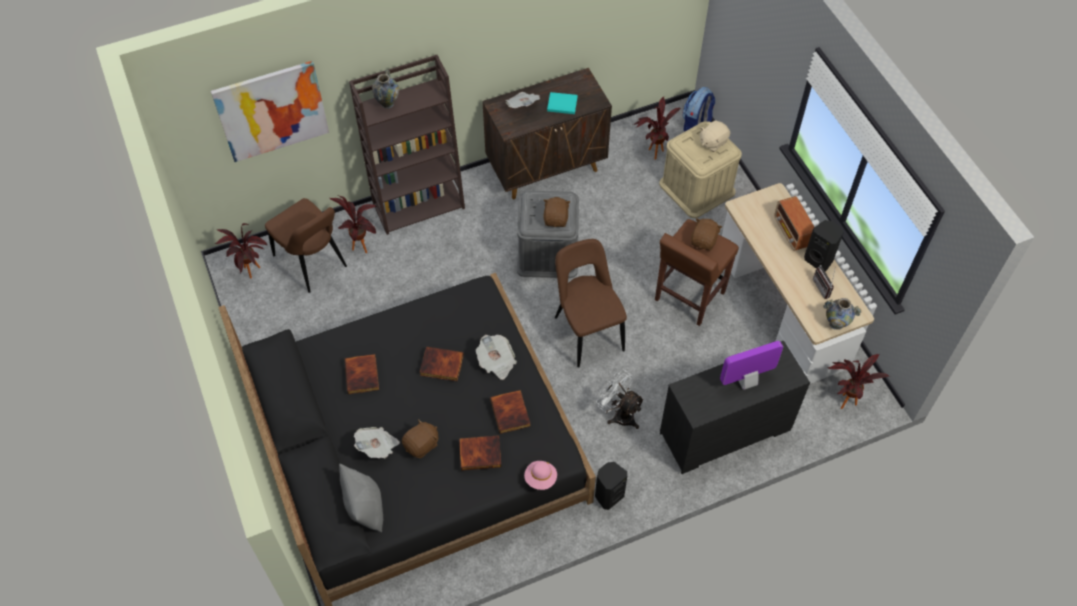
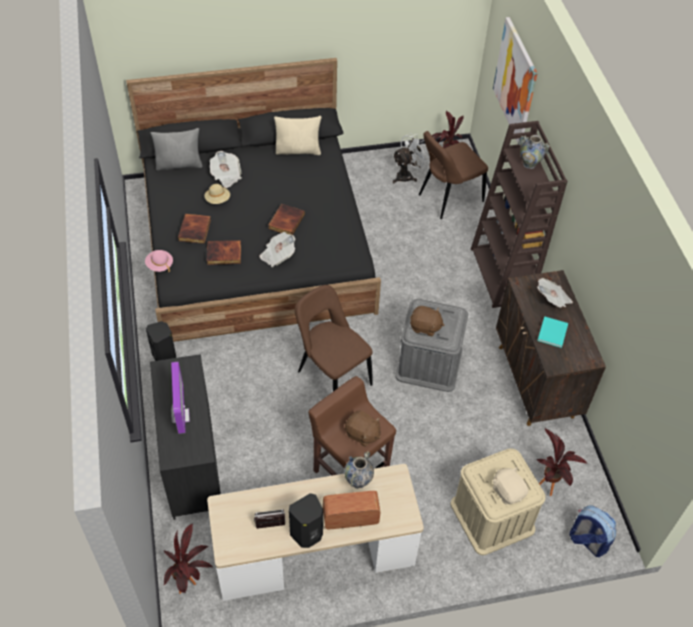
camera: 100 degrees right, 5 degrees down
(317, 378) = (298, 150): none -> beige pillow
(361, 244) = (463, 231): potted plant -> none
(363, 375) = (292, 175): book -> none
(422, 445) = (218, 200): brown plush toy -> beige hat
(587, 331) = (332, 376): brown chair -> brown chair turned 120 degrees counterclockwise
(619, 414) = (238, 382): white fan -> white fan (407, 175)
(836, 324) = (222, 524): vase -> vase (358, 482)

